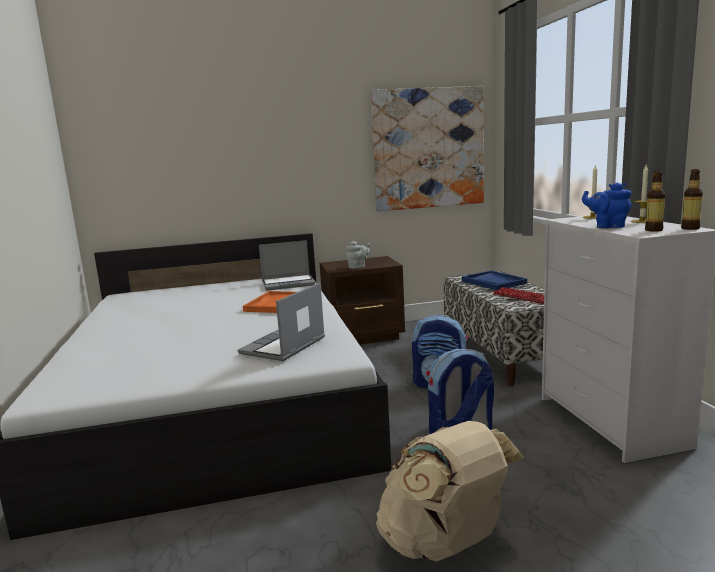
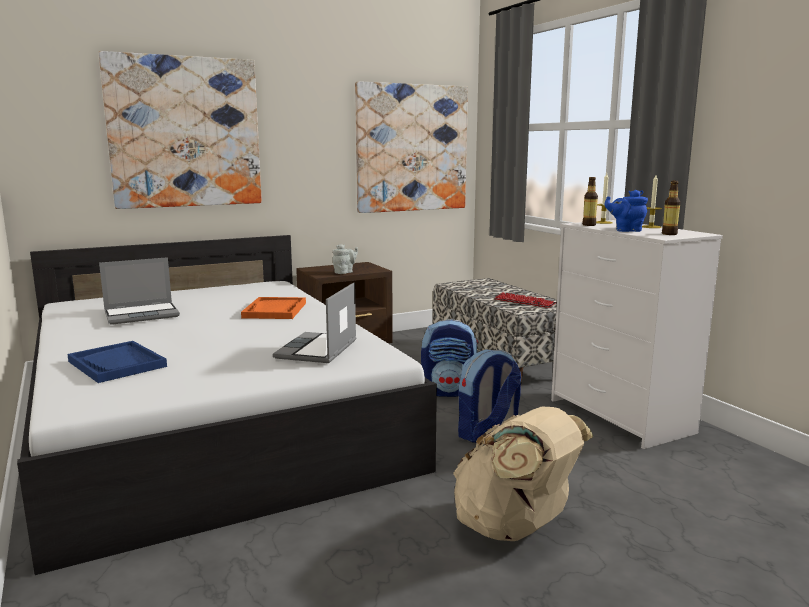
camera: 15 degrees left, 0 degrees up
(217, 147) = (185, 132): none -> picture
(289, 283) = (271, 290): laptop -> laptop (142, 314)
(494, 282) = (488, 288): blue tray -> blue tray (117, 364)
(690, 228) = (698, 233): bottle -> bottle (589, 225)

